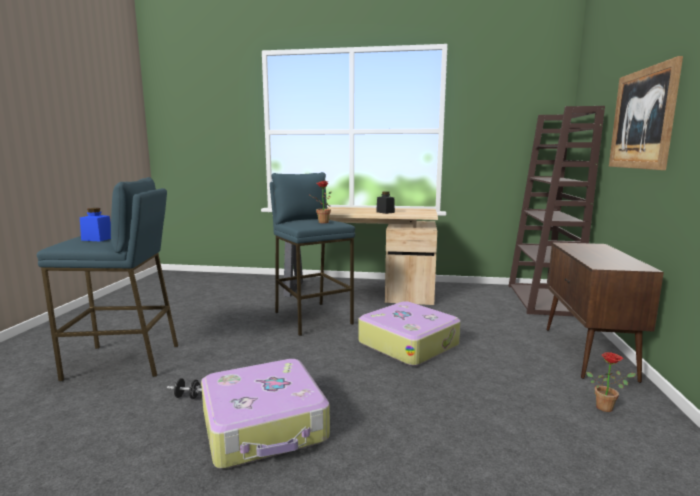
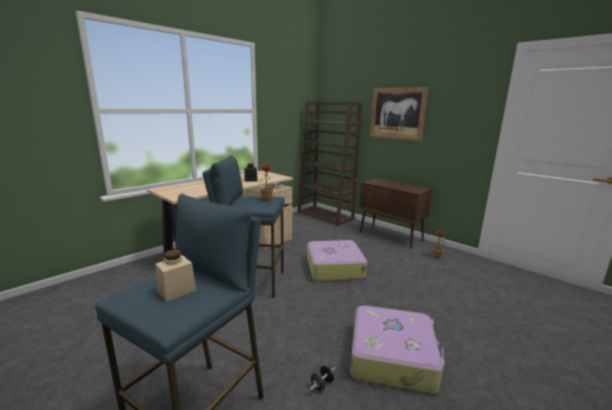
camera: 55 degrees left, 5 degrees up
(97, 239) = (176, 291): blue jar -> beige jar

